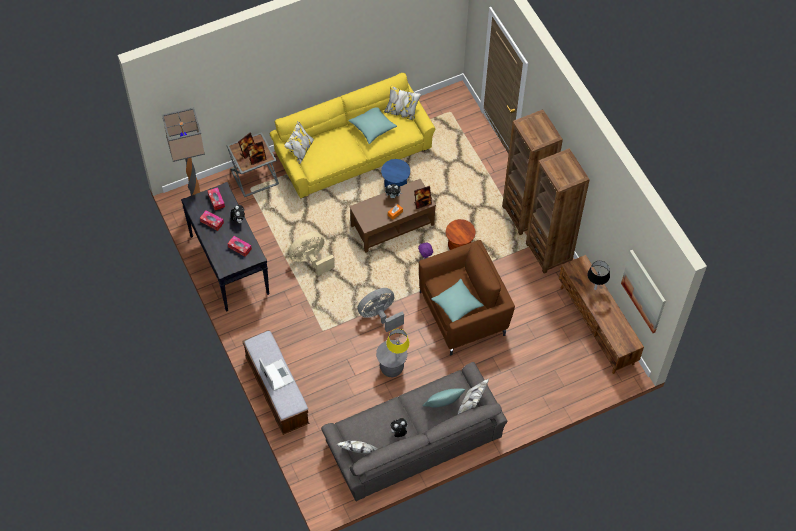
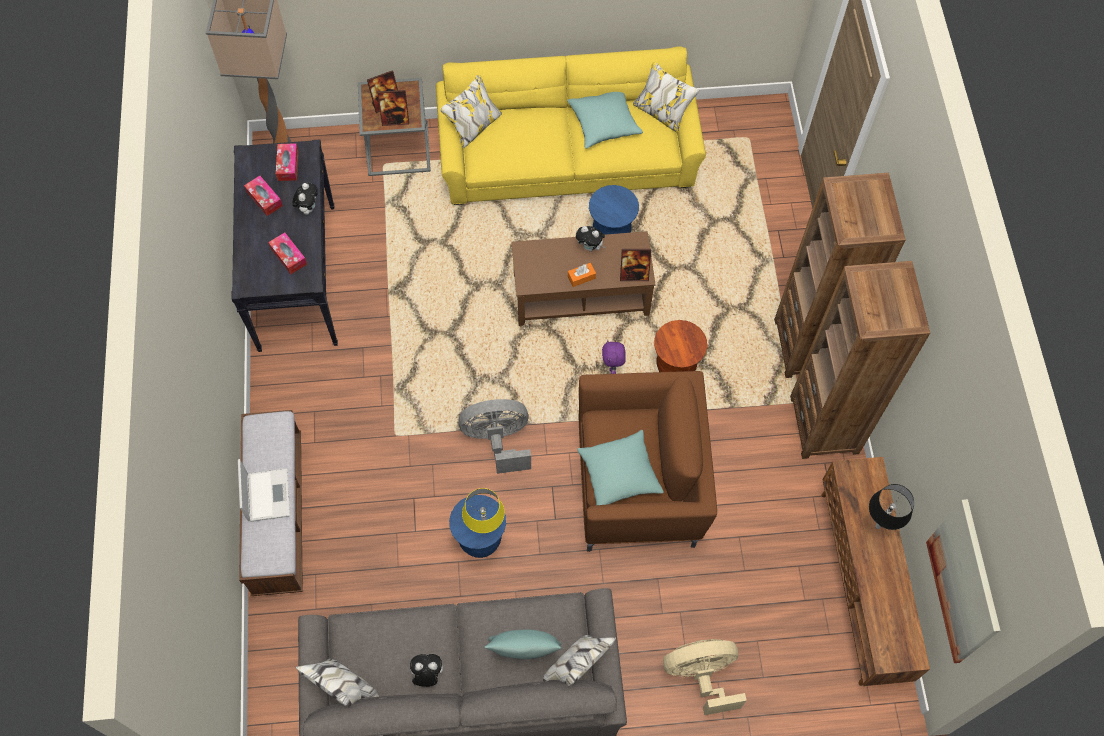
camera: 20 degrees right, 5 degrees up
(311, 260) = (427, 310): beige fan -> beige fan (701, 676)
(391, 368) = (480, 540): grey stool -> blue stool

